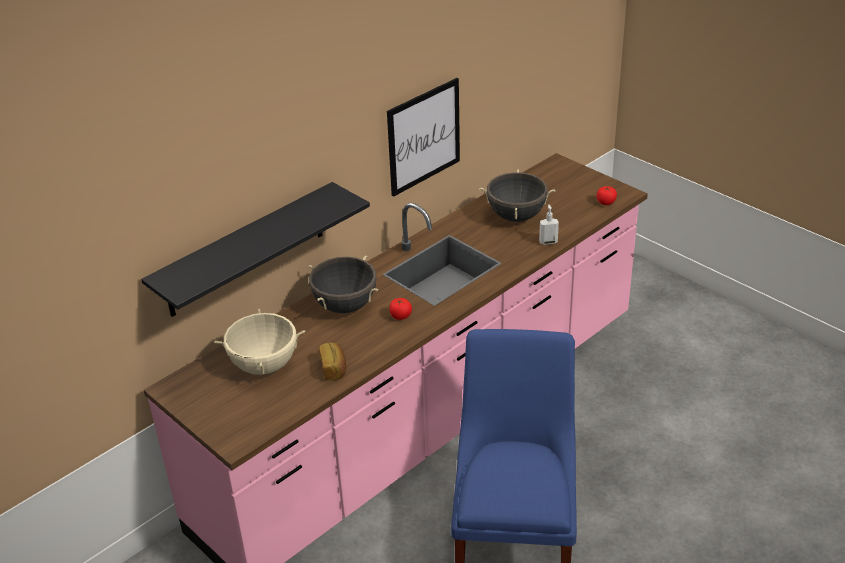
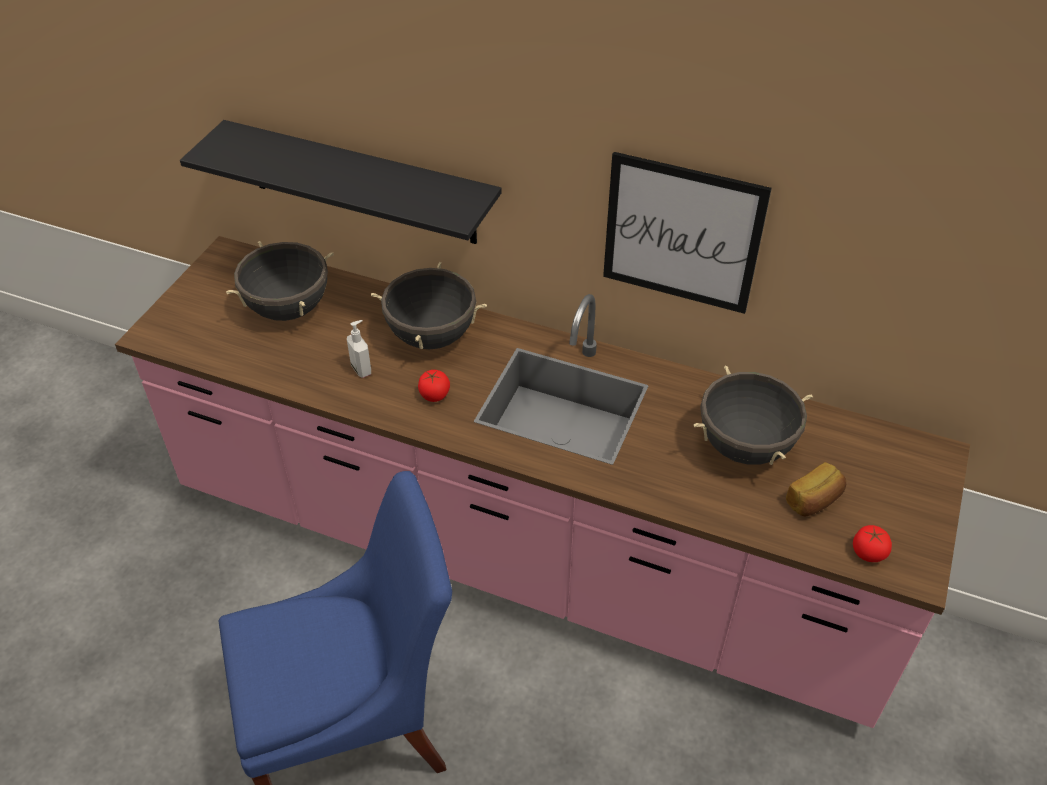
camera: 65 degrees right, 10 degrees up
(264, 366) = (288, 309): beige cooking pot -> black cooking pot
(334, 369) = (303, 369): bread -> bread (814, 501)
(548, 242) = (701, 505): soap dispenser -> soap dispenser (362, 369)

